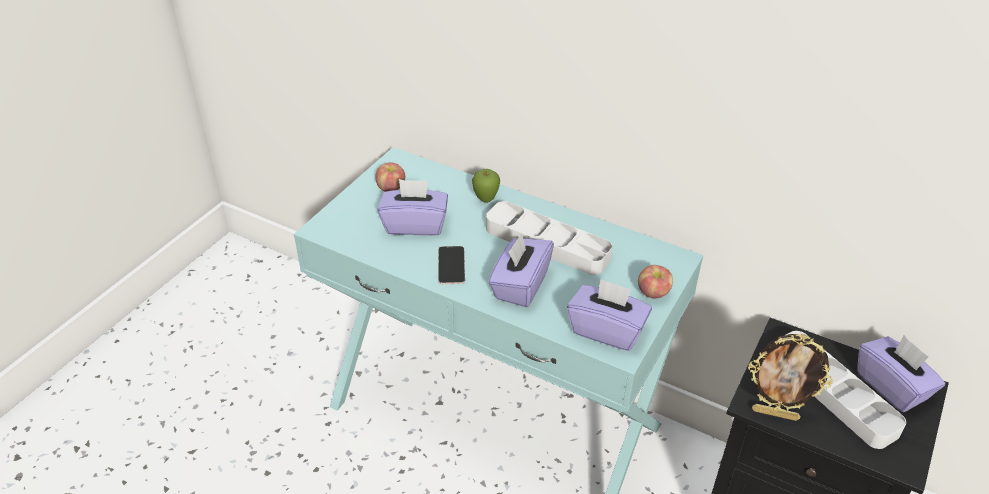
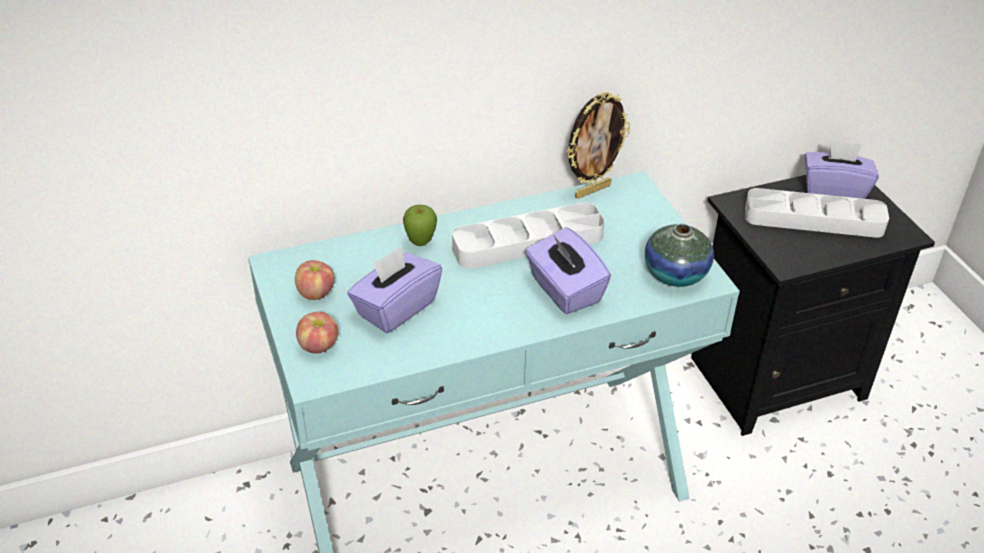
camera: 50 degrees left, 0 degrees up
(451, 265) = (486, 317): phone -> none
(607, 330) = (675, 274): purple tissue box -> vase
(653, 293) = (659, 223): apple -> apple (319, 346)
(775, 413) = (806, 260): picture frame -> picture frame (592, 190)

